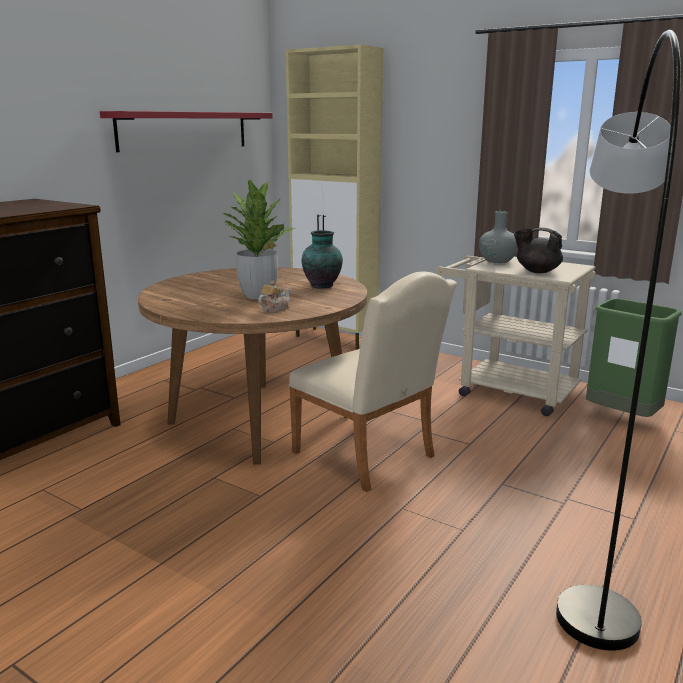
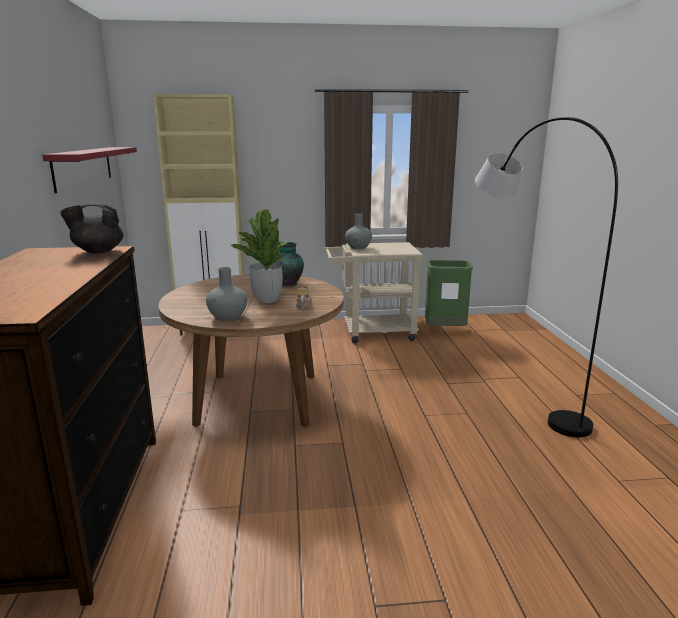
camera: 40 degrees left, 0 degrees up
(182, 303) = (227, 317): none -> grey vase
(369, 457) = (364, 395): beige chair -> none
(537, 271) = (392, 250): black teapot -> black teapot (97, 251)

